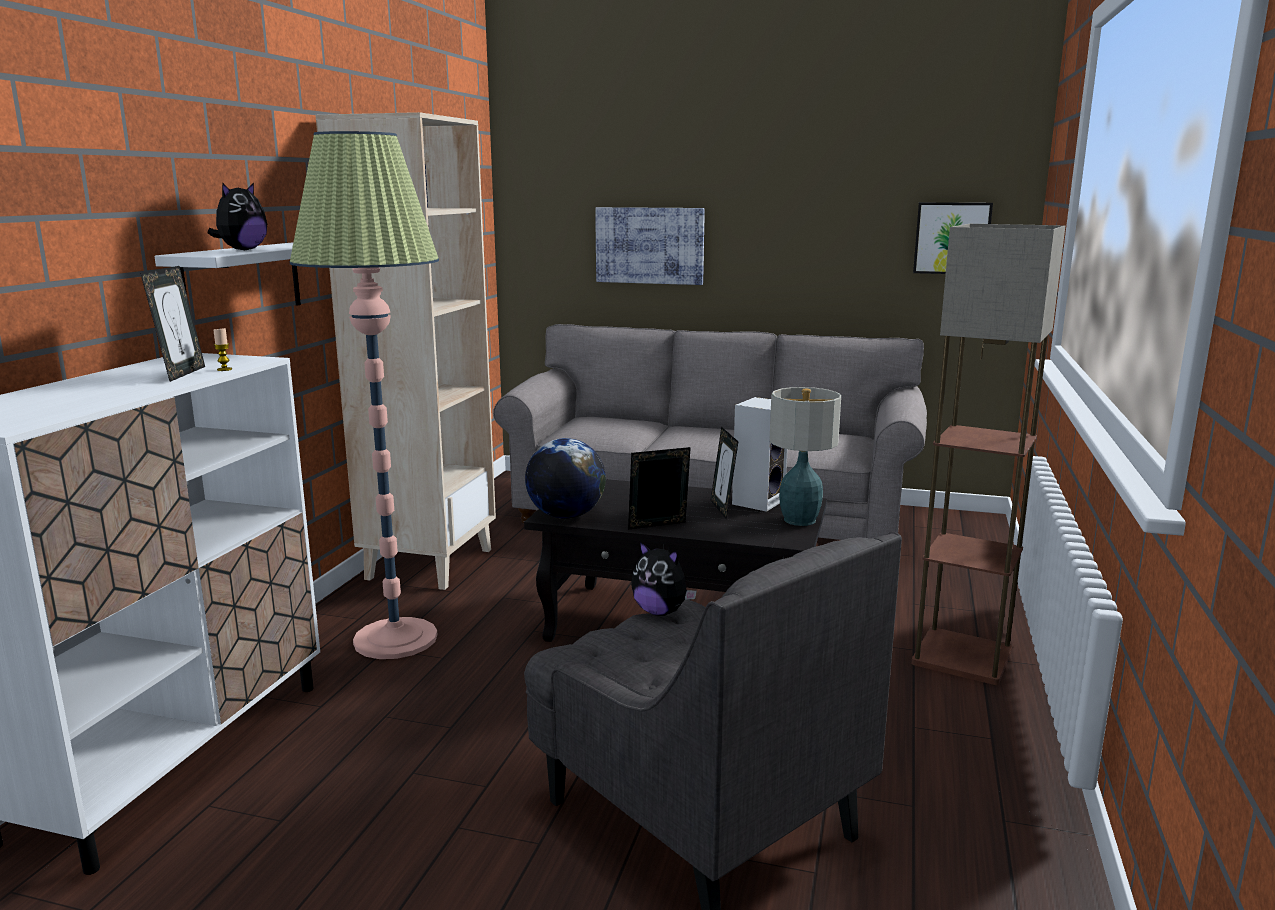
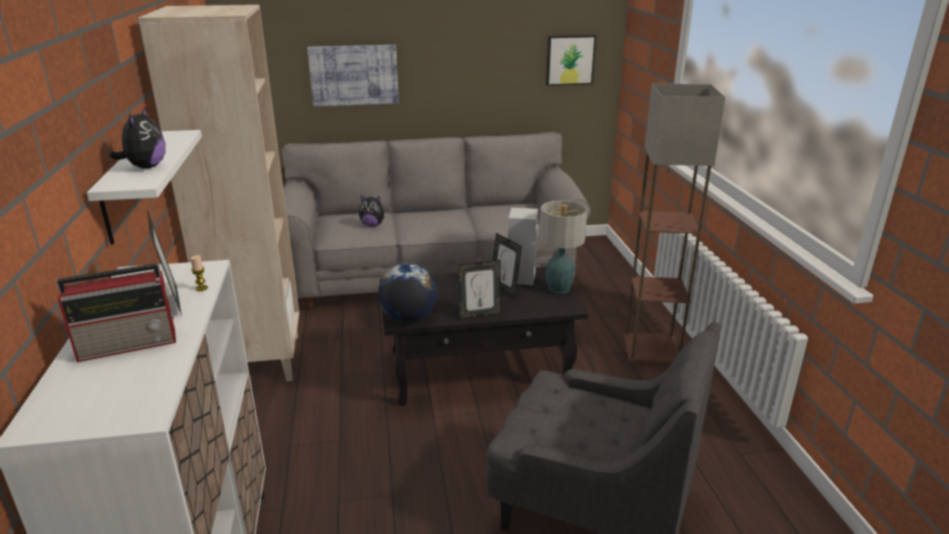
camera: 25 degrees left, 10 degrees up
(92, 390) = (130, 344): none -> radio
(395, 639) = (291, 434): floor lamp -> none
(658, 527) = (479, 315): picture frame -> picture frame turned 150 degrees counterclockwise
(660, 612) = (539, 386): plush toy -> plush toy (373, 225)

